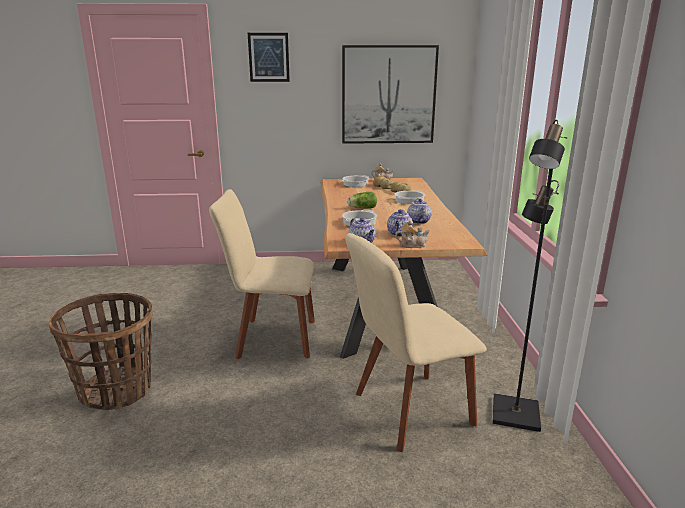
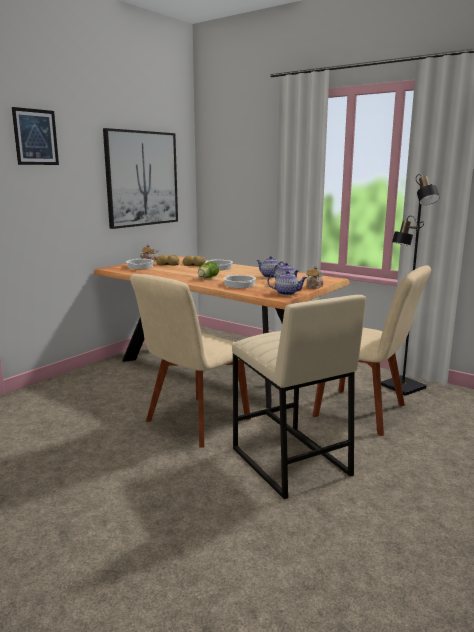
camera: 50 degrees left, 5 degrees down
(116, 391) = (162, 526): basket -> none
(257, 406) = (290, 461): none -> beige stool
(408, 411) = (364, 412): beige chair -> beige chair turned 75 degrees counterclockwise

